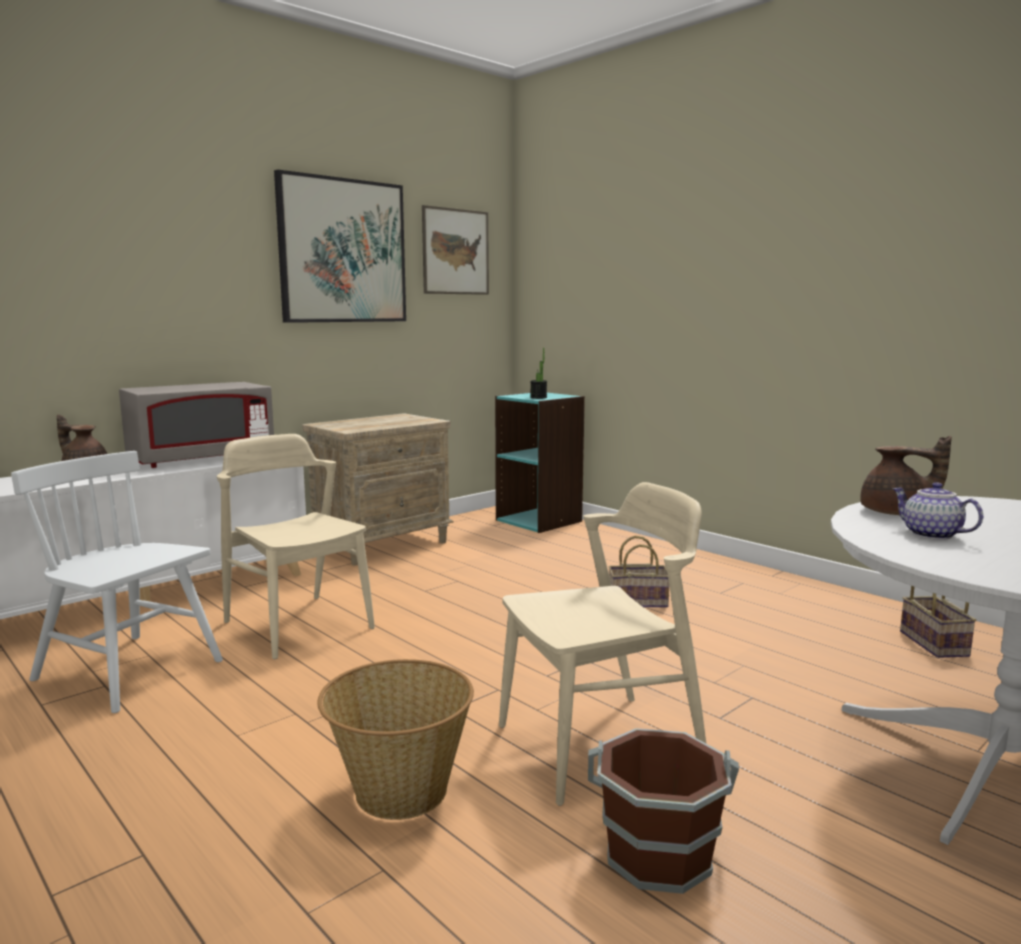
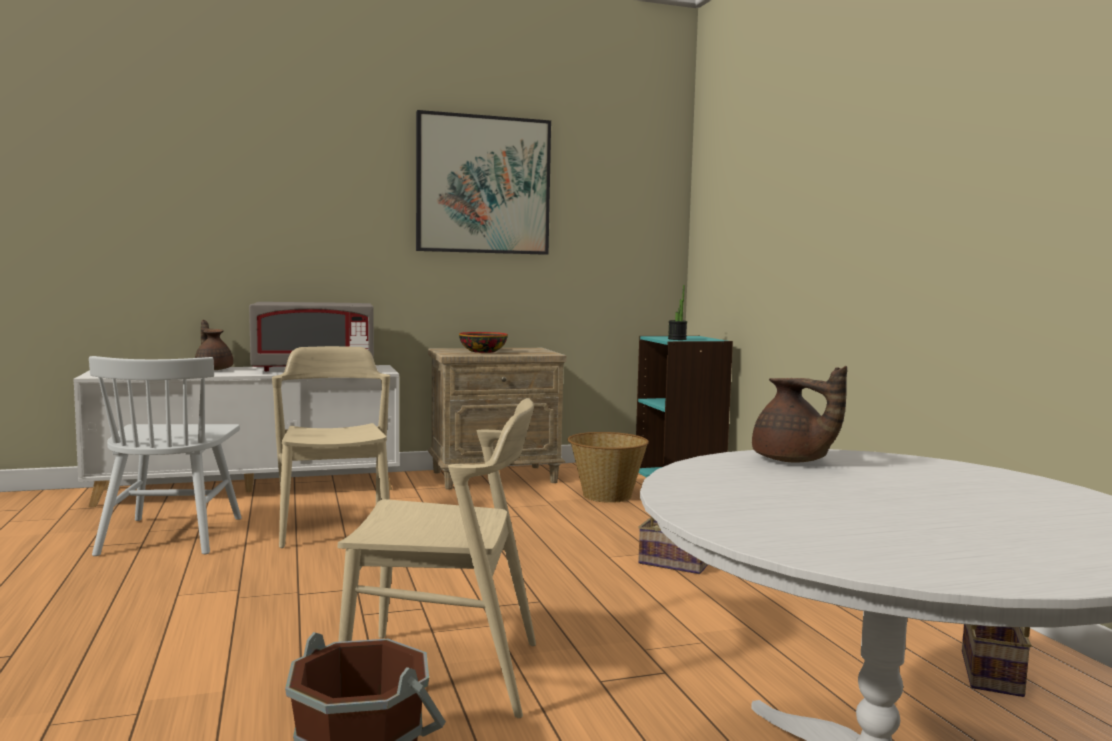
camera: 25 degrees right, 5 degrees down
(129, 671) = (171, 536): white chair -> white chair turned 150 degrees counterclockwise
(368, 424) = (483, 351): none -> bowl
(399, 790) = (230, 663): basket -> basket (606, 495)
(455, 252) = (614, 186): picture -> none
(930, 535) = (765, 480): teapot -> none

